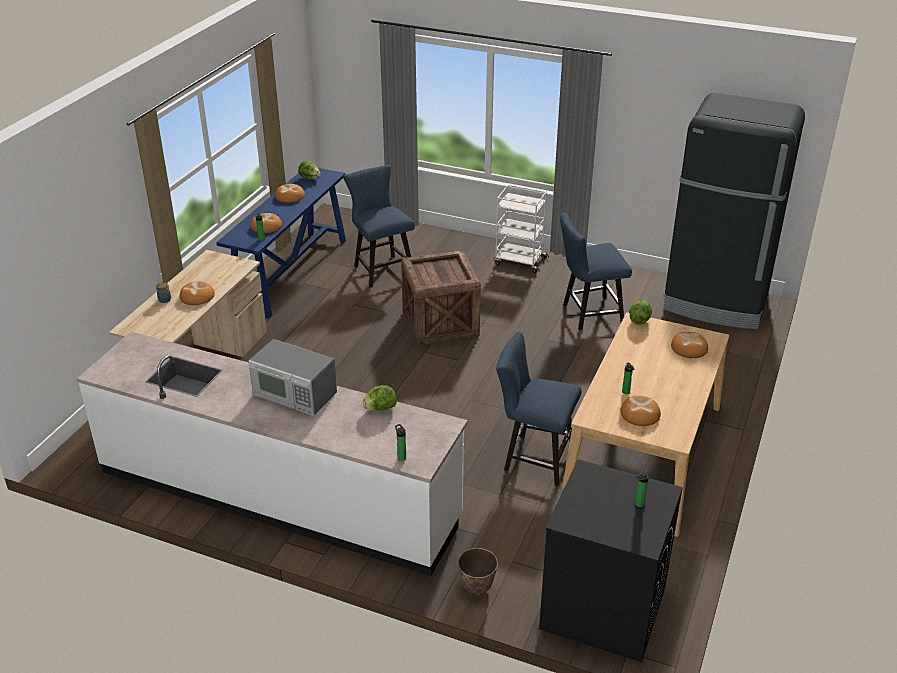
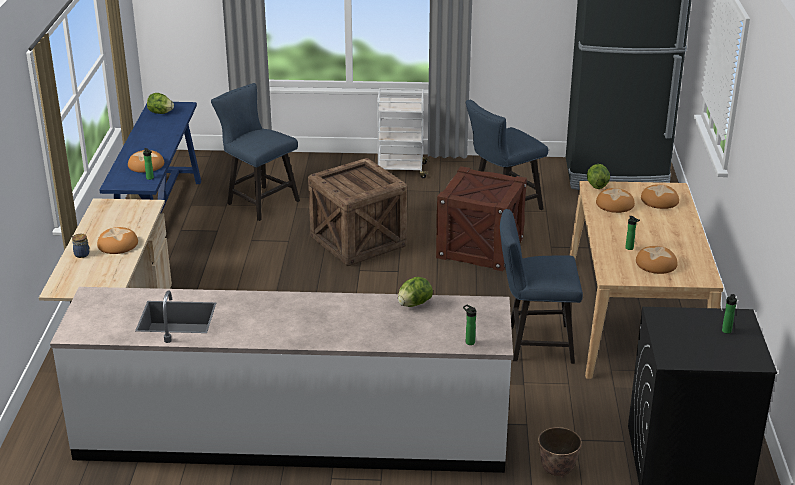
camera: 20 degrees left, 5 degrees down
(289, 196) = (151, 133): bread -> bread (614, 204)
(294, 394) = (313, 309): microwave -> none
(543, 352) = (480, 248): none -> crate

